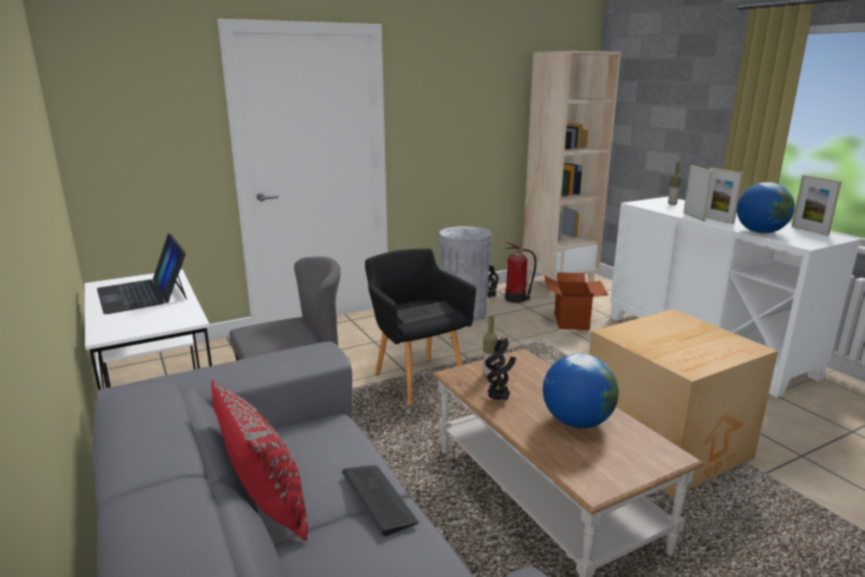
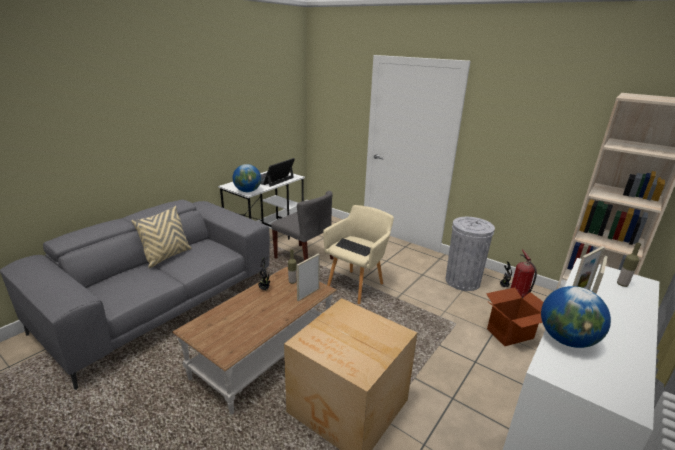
camera: 65 degrees right, 5 degrees up
(267, 507) = (167, 256): red pillow -> beige pillow
(378, 499) = (174, 276): keyboard -> none
(417, 378) = (357, 285): black armchair -> beige armchair
(577, 422) = (251, 317): globe -> globe (248, 191)
(809, 230) = (634, 382): picture frame -> picture frame (308, 294)

